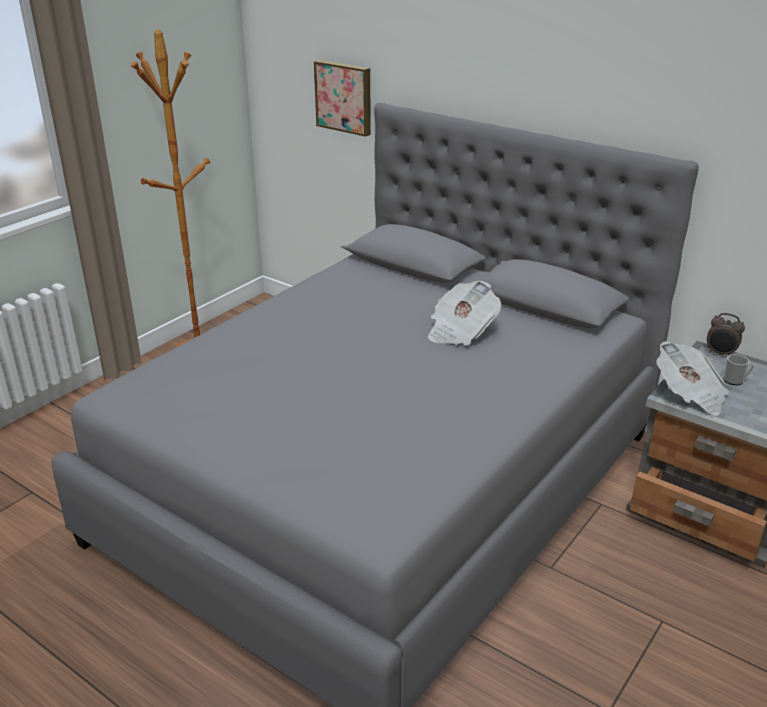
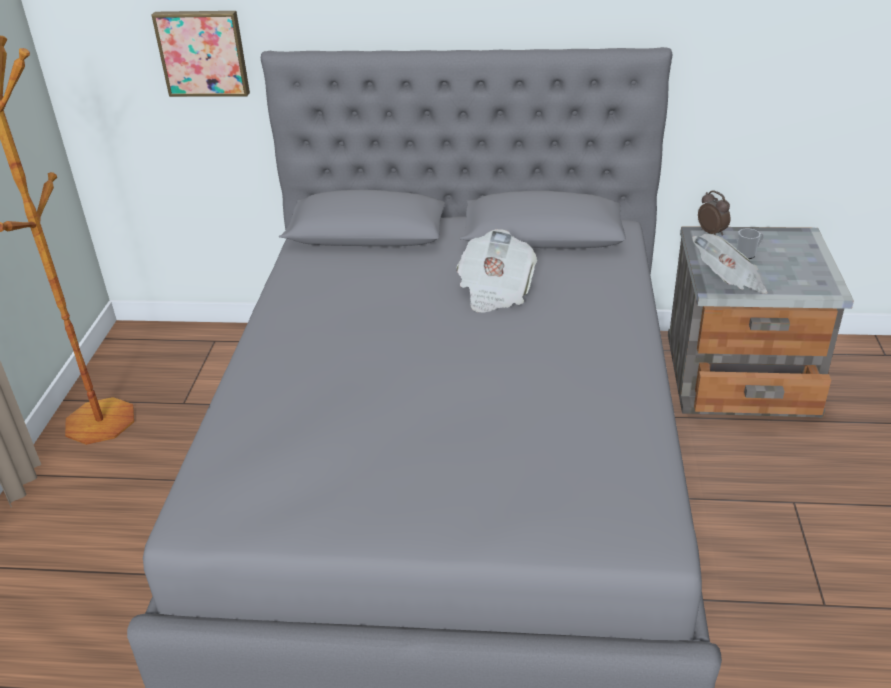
camera: 30 degrees left, 5 degrees up
(720, 353) = (712, 232): alarm clock -> alarm clock turned 120 degrees counterclockwise

